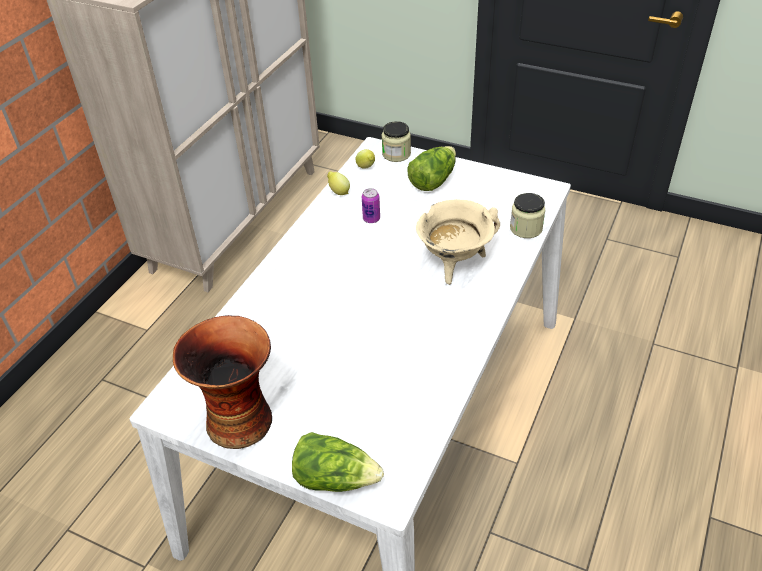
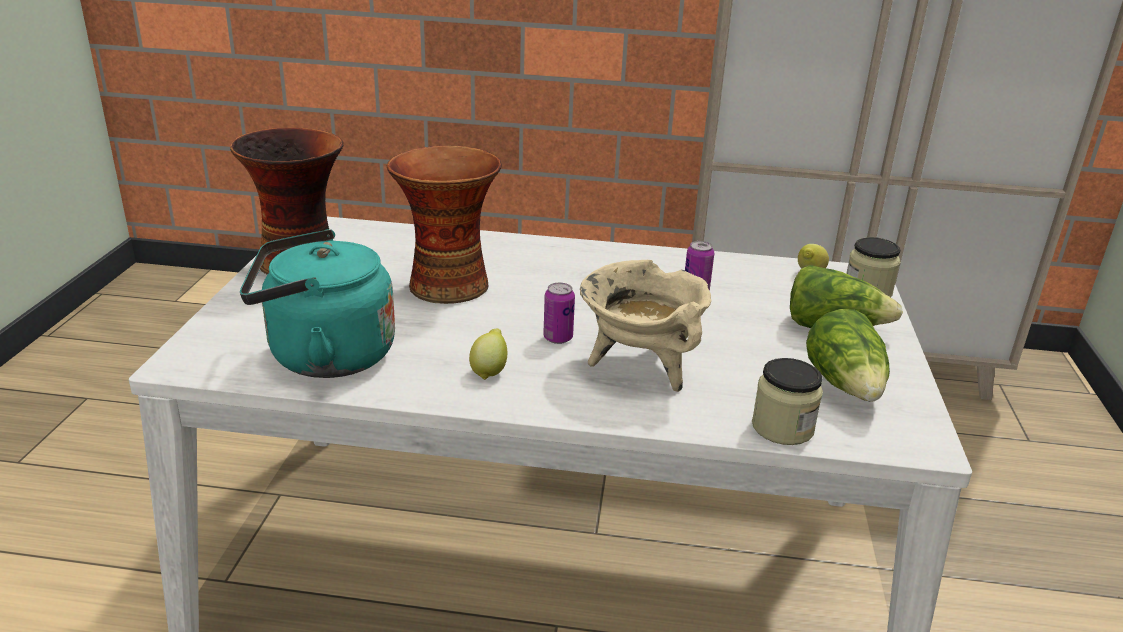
camera: 70 degrees right, 15 degrees down
(316, 334) = (447, 284): none -> vase
(335, 478) = (214, 326): lettuce -> lettuce (845, 386)
(338, 192) = (735, 262): lemon -> lemon (489, 371)
(401, 411) = (323, 356): none -> turquoise kettle
(411, 292) = (558, 338): none -> can

